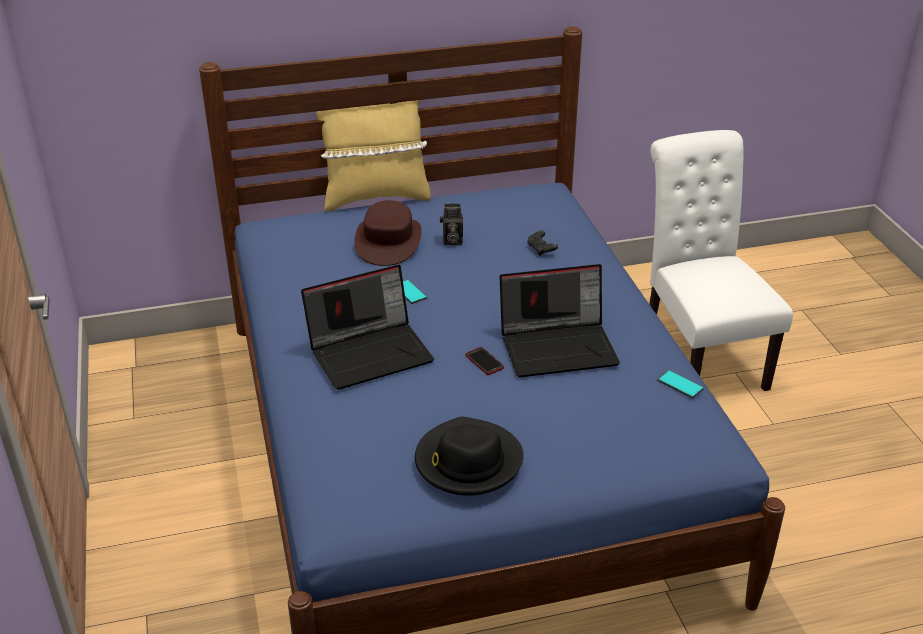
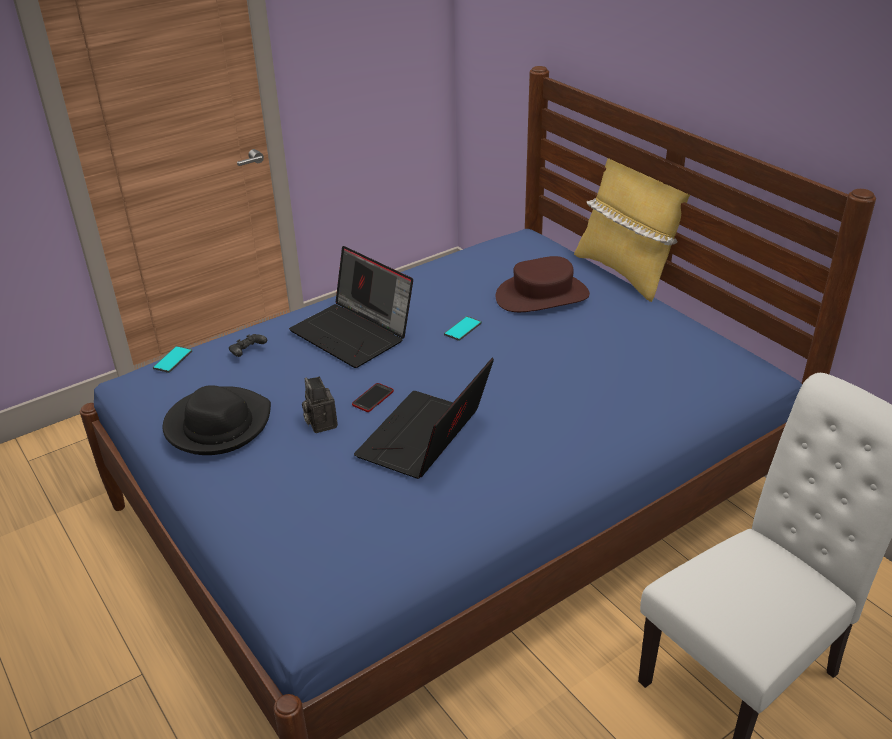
camera: 70 degrees right, 0 degrees up
(451, 241) = (573, 329): camera -> camera (320, 423)
(541, 250) = (606, 389): black game controller -> black game controller (247, 352)
(559, 346) = (425, 440): laptop -> laptop turned 60 degrees clockwise
(680, 385) = (404, 546): phone -> phone (173, 360)

